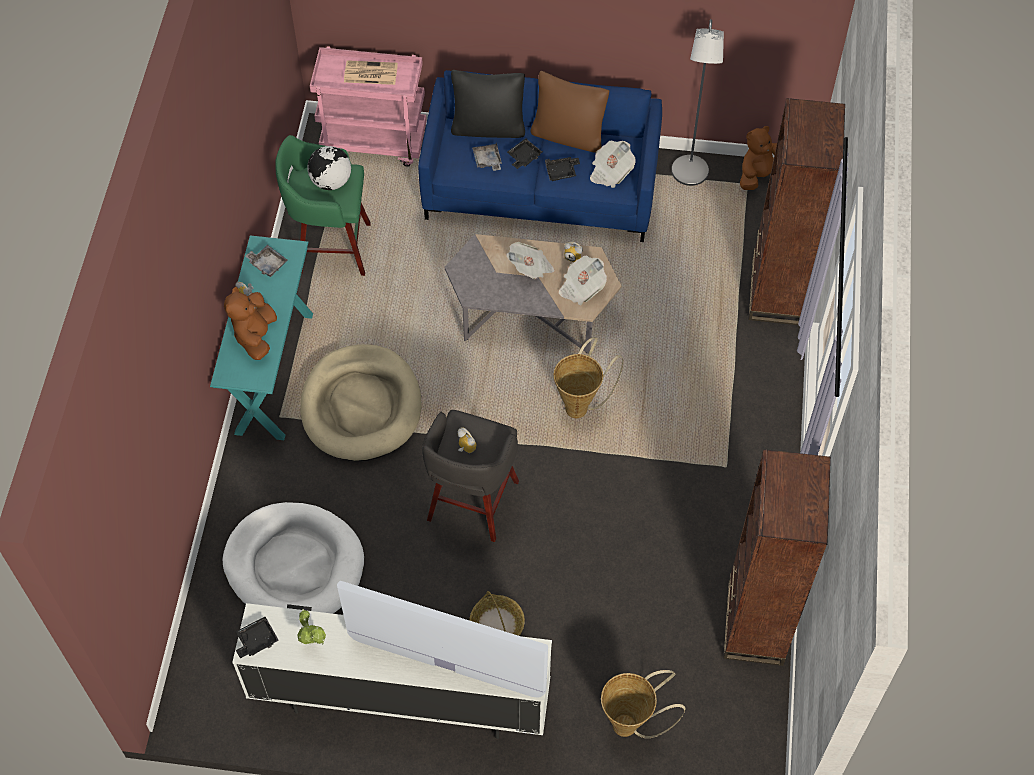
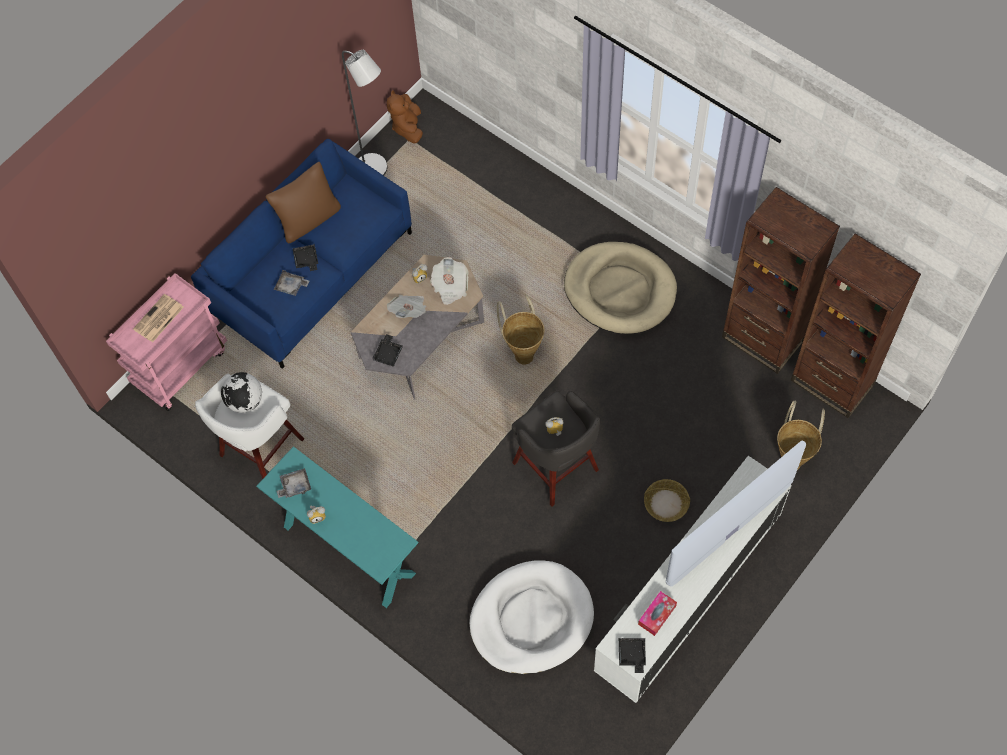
camera: 55 degrees left, 5 degrees up
(255, 336) = (358, 527): brown plush toy -> none
(314, 642) = (657, 615): potted plant -> tissue box
(331, 247) = (259, 449): green stool -> white stool
(361, 406) = (422, 502): beige dog bed -> beige dog bed (620, 290)
(488, 127) = (259, 269): black pillow -> none
(561, 172) = (339, 242): black tray -> black tray (388, 354)
(610, 172) = (363, 210): newspaper -> none
(776, 291) = (513, 174): brown bookcase -> brown bookcase (832, 382)

